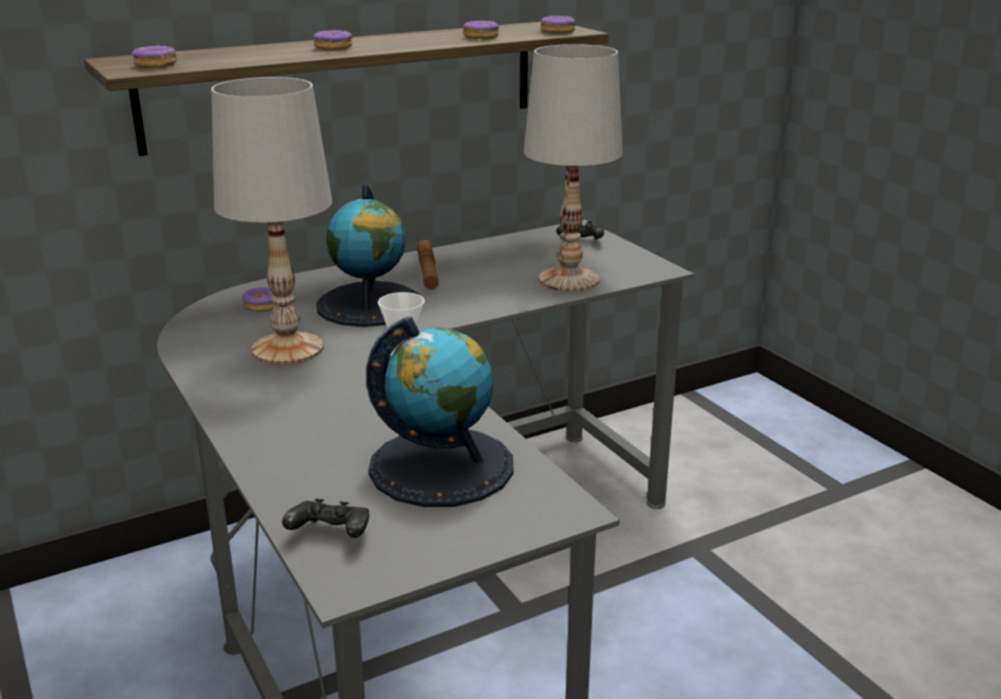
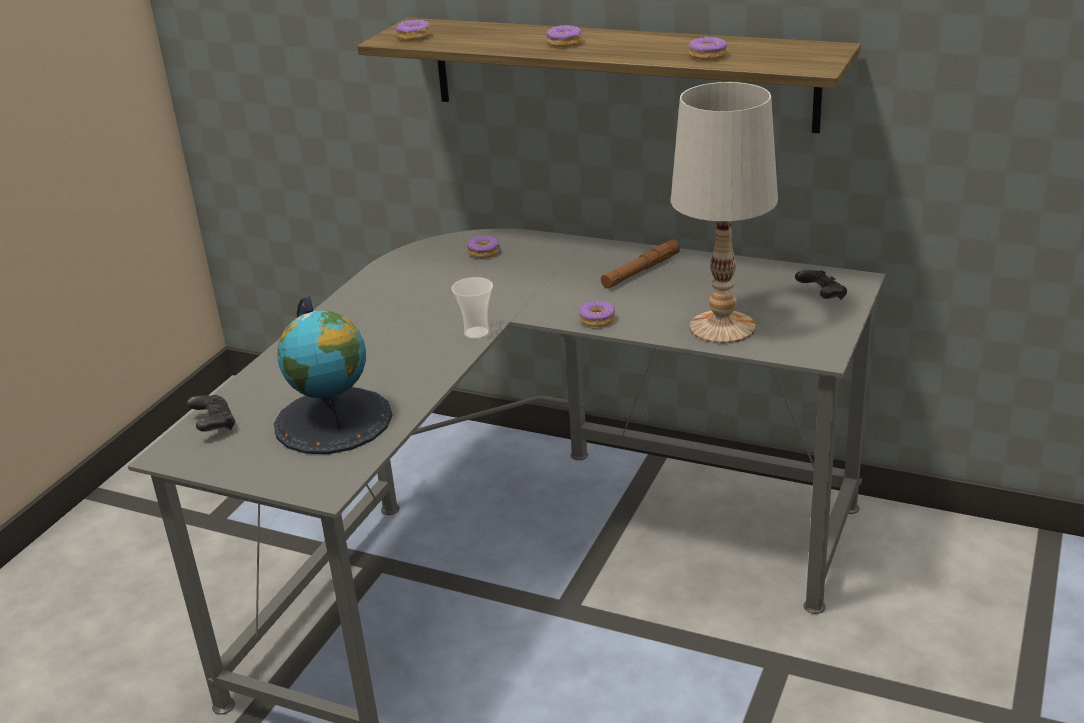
camera: 55 degrees right, 5 degrees up
(288, 348) = (432, 293): white table lamp -> none
(370, 305) = (543, 282): globe -> none
(558, 32) = (795, 64): donut -> donut (597, 320)

